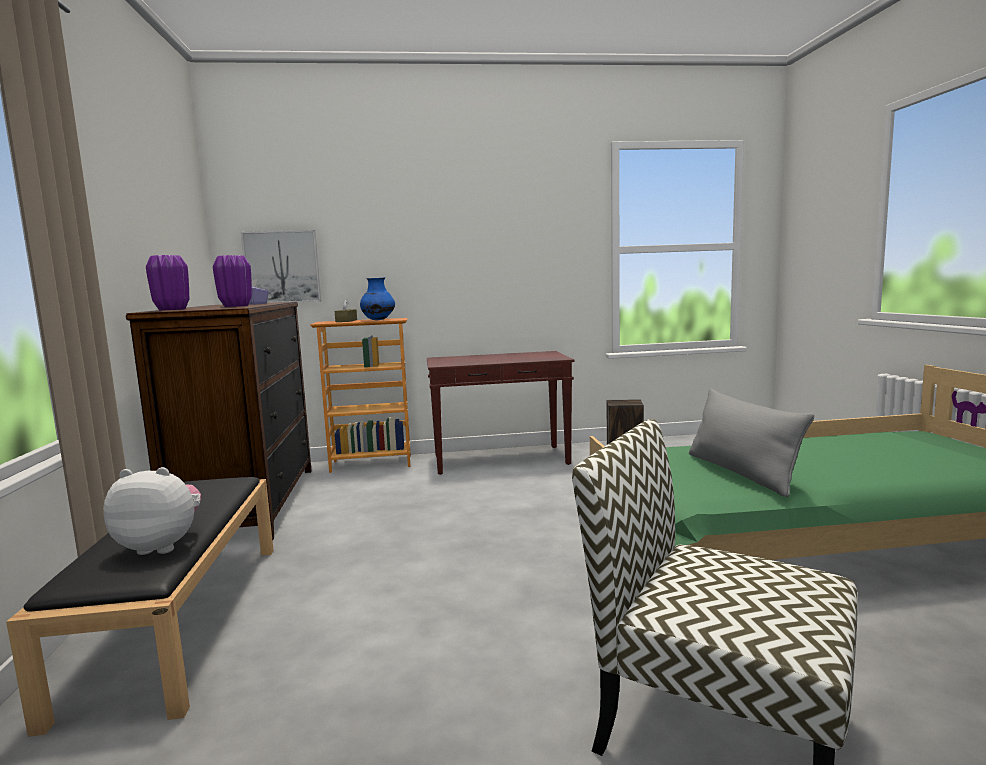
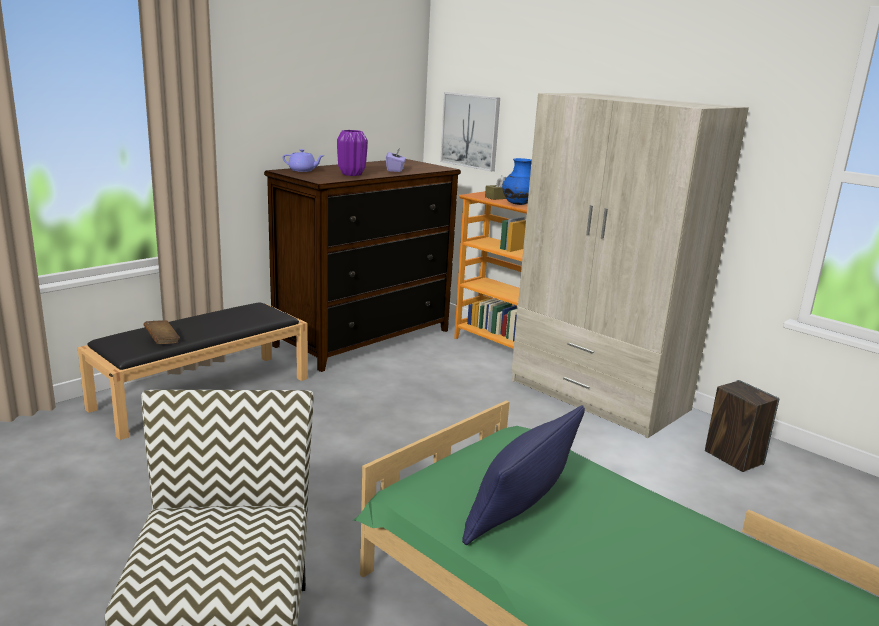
camera: 50 degrees right, 10 degrees up
(162, 546) = (162, 340): plush toy -> brown book
(171, 309) = (303, 170): purple vase -> purple teapot
(501, 460) = (598, 395): brown console table -> beige wardrobe
(741, 472) = (520, 507): grey pillow -> blue pillow

